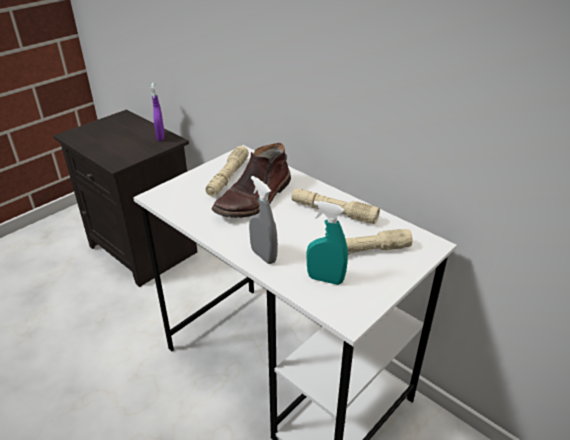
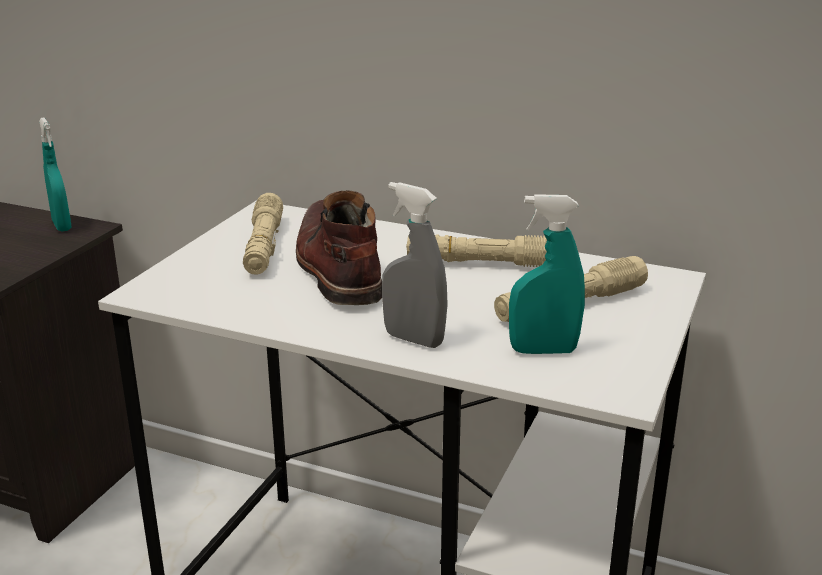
camera: 20 degrees left, 10 degrees down
(160, 137) = (62, 226): purple spray bottle -> turquoise spray bottle
(255, 199) = (337, 267): brown boot -> brown boot turned 150 degrees clockwise

